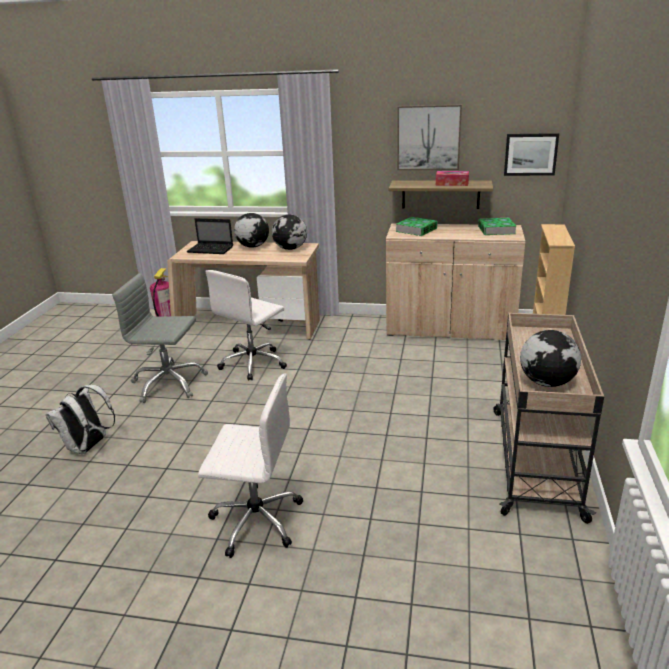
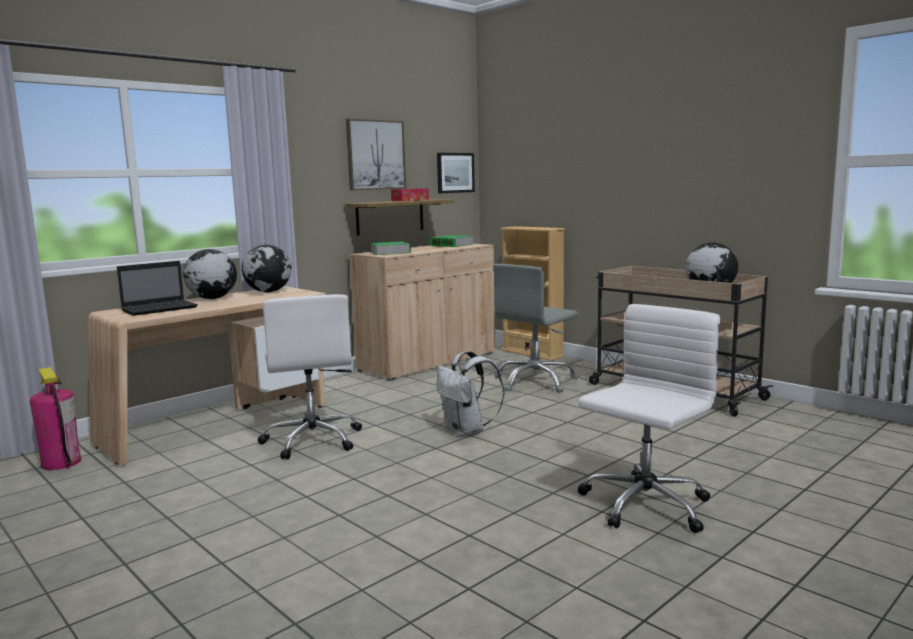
camera: 55 degrees left, 15 degrees down
(88, 447) = (318, 584): white backpack -> white backpack (467, 431)
(168, 384) = (253, 495): grey office chair -> grey office chair (535, 381)

